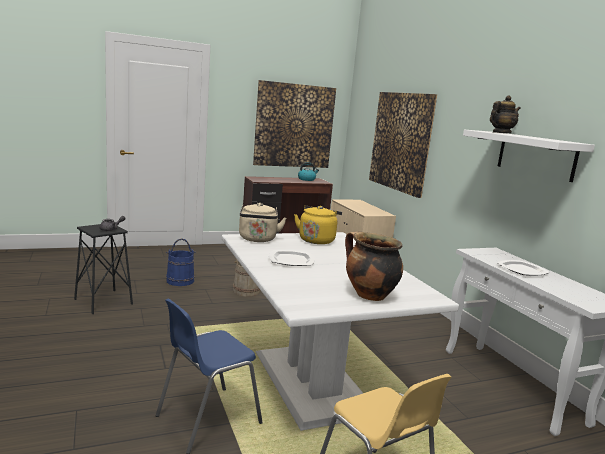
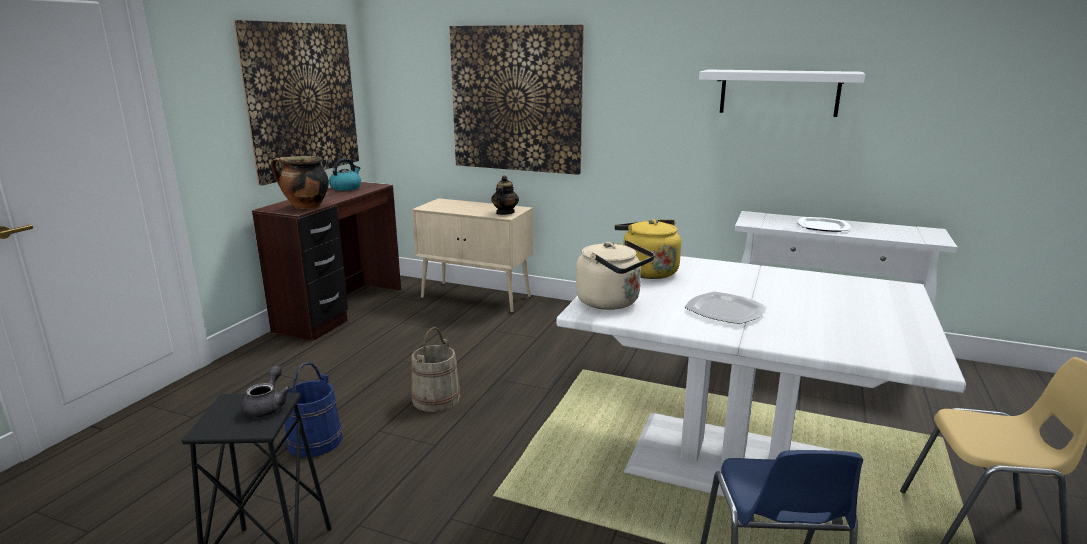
camera: 45 degrees left, 5 degrees up
(368, 295) = (886, 313): cooking pot -> cooking pot (305, 207)
(501, 133) = (747, 70): teapot -> teapot (504, 213)

